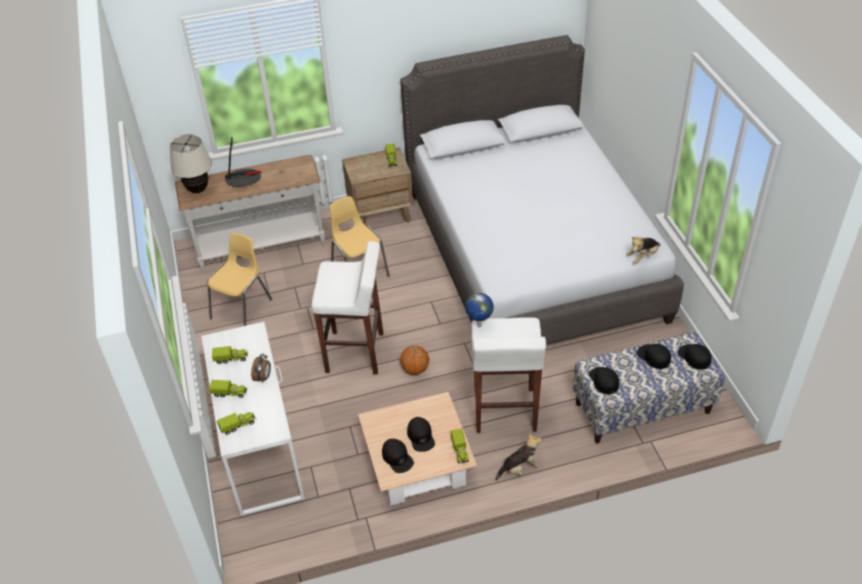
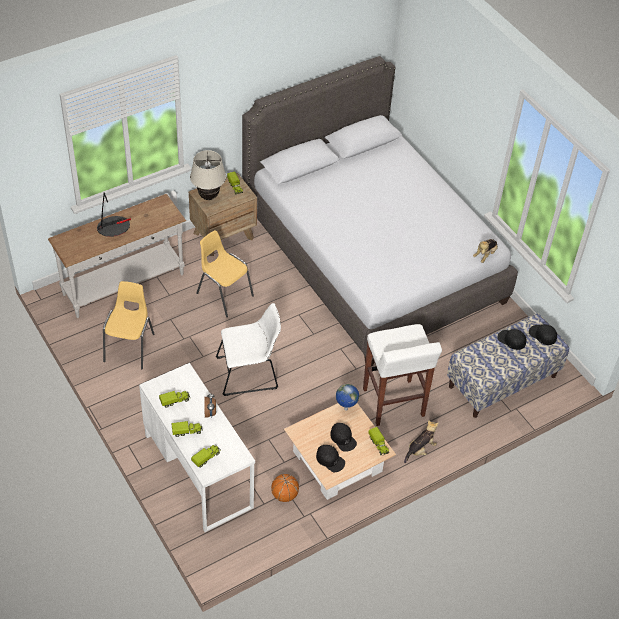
camera: 20 degrees left, 5 degrees up
(198, 190) = (74, 244): beige table lamp -> beige table lamp (208, 197)
(356, 353) = (250, 372): white stool -> white chair
(415, 369) = (306, 379): basketball -> basketball (284, 495)
(479, 326) = (376, 338): globe -> globe (345, 409)
(603, 380) = (478, 367): black cap -> none

